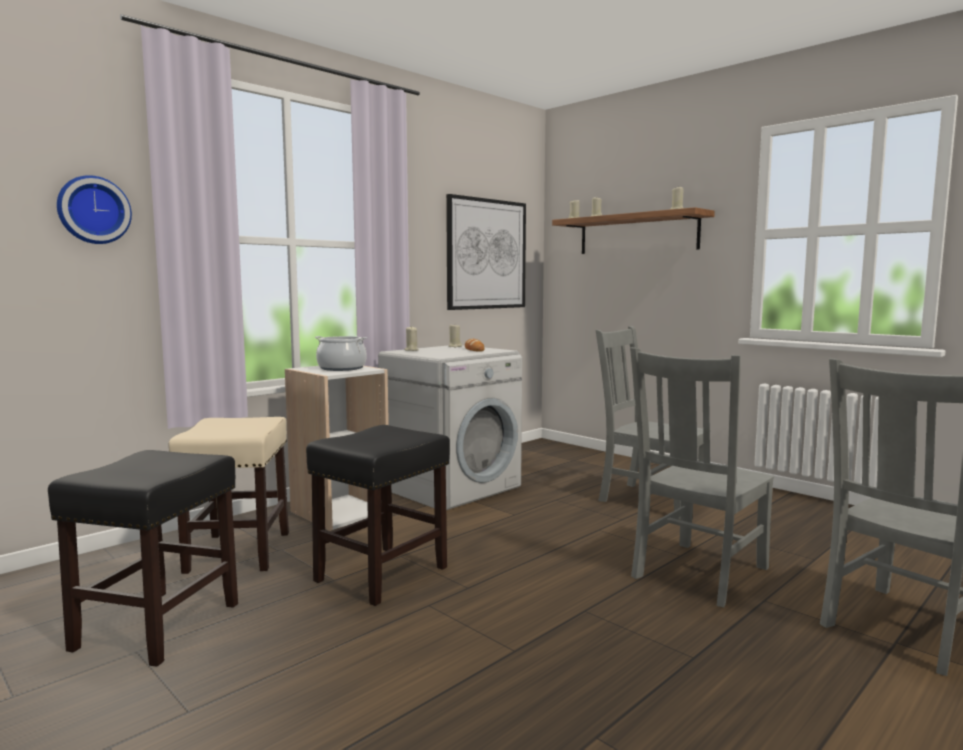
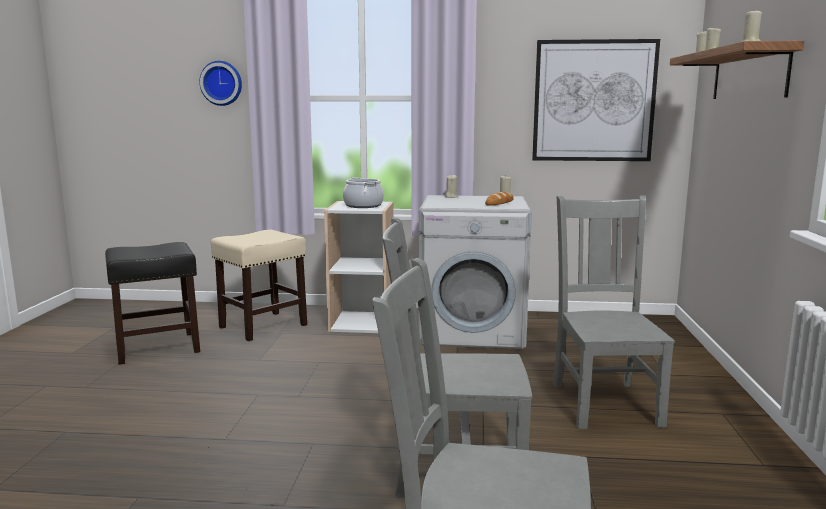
camera: 50 degrees right, 5 degrees up
(382, 573) = (285, 367): black stool -> none

